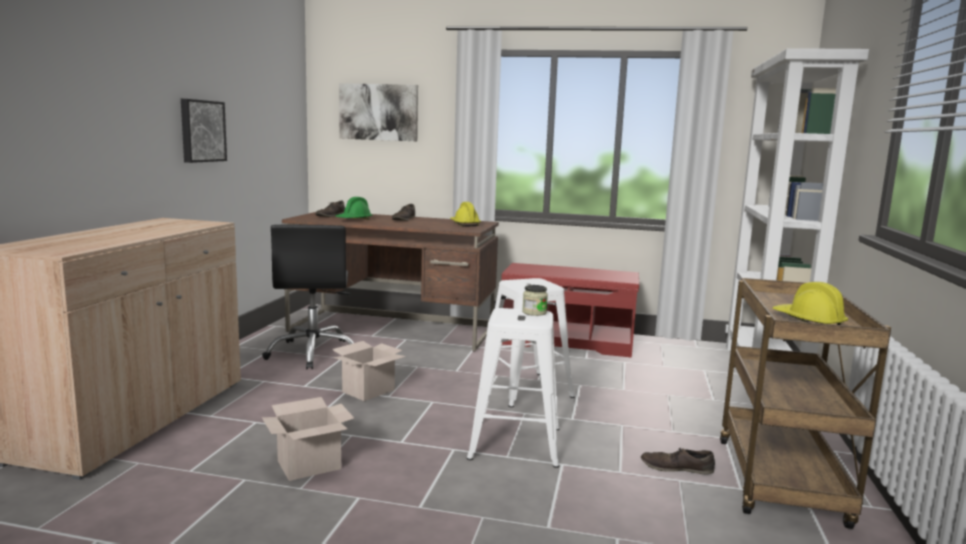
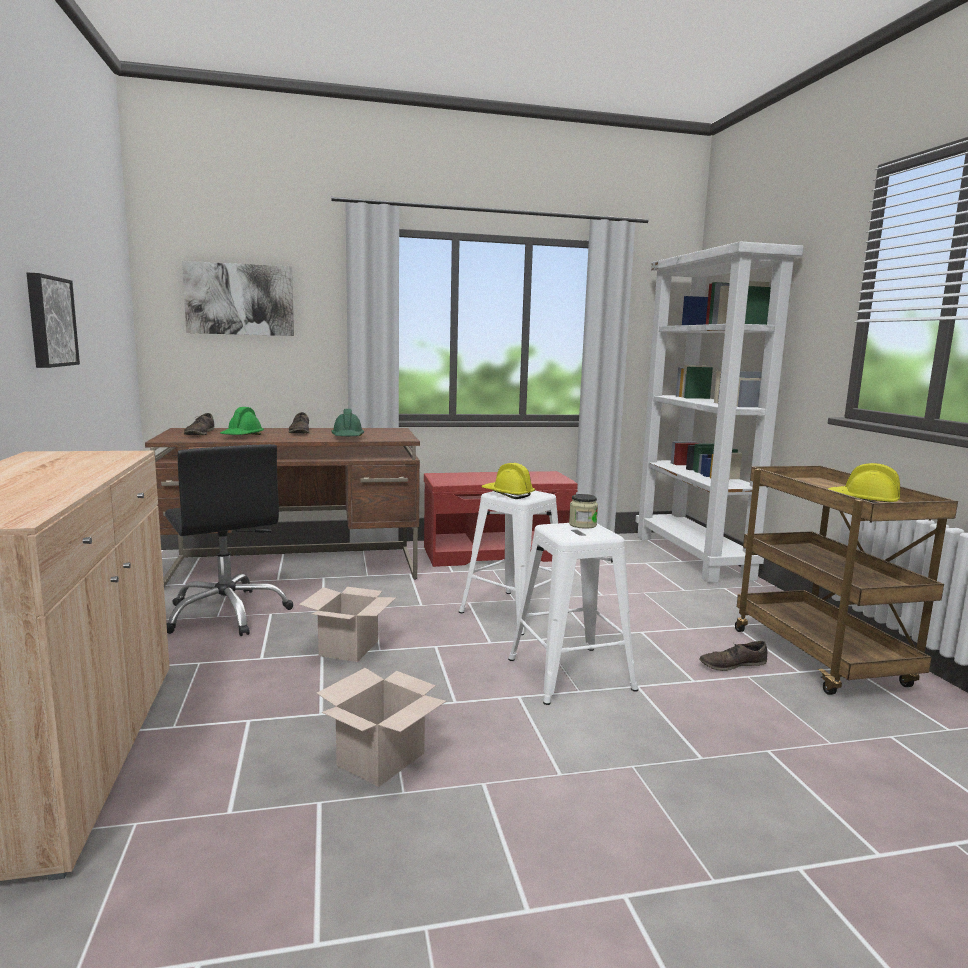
camera: 25 degrees left, 0 degrees up
(428, 226) = (348, 438): none -> green hard hat
(464, 224) = (381, 433): yellow hard hat -> yellow hard hat (507, 494)

